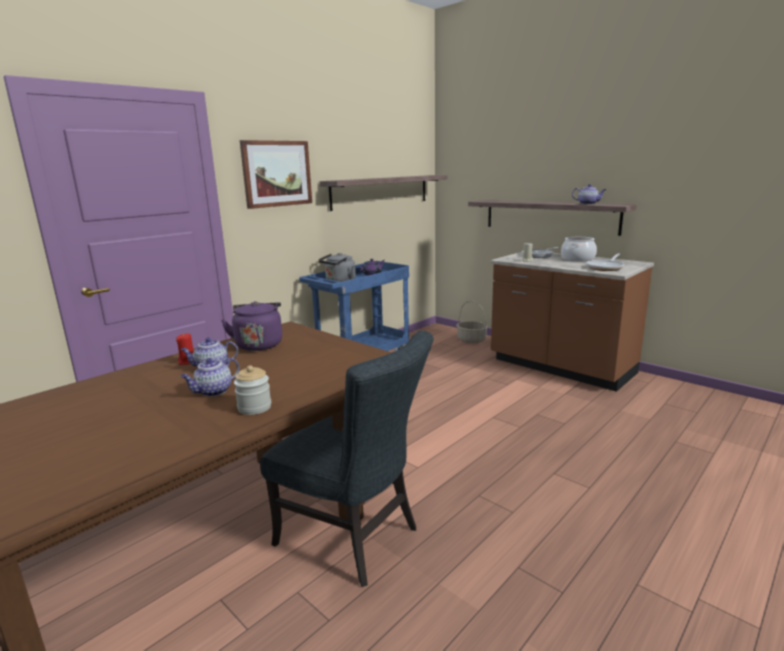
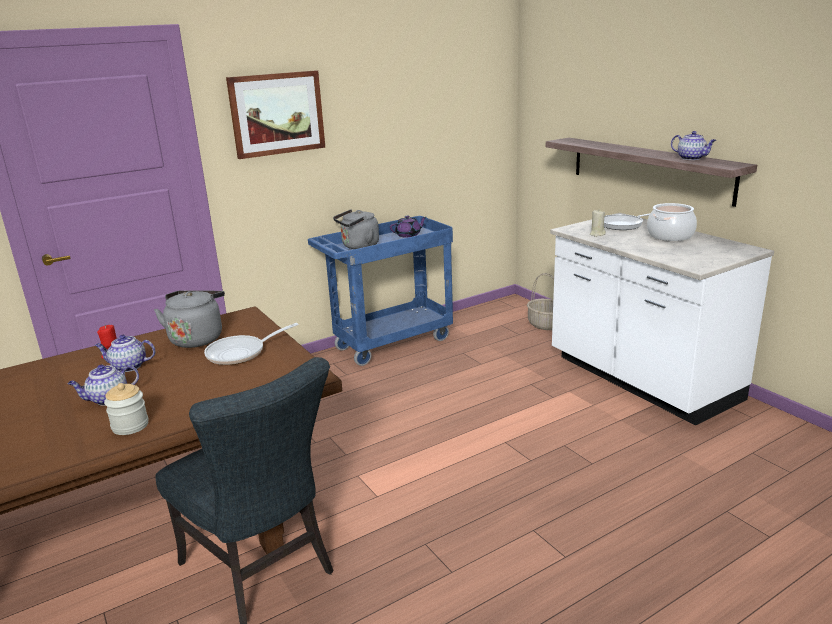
camera: 15 degrees right, 5 degrees up
(259, 344) = (197, 338): purple kettle -> grey kettle
(381, 191) = (429, 126): shelf -> none
(560, 367) = (641, 379): brown counter -> white counter
(606, 268) = (691, 256): frying pan -> frying pan (241, 353)

